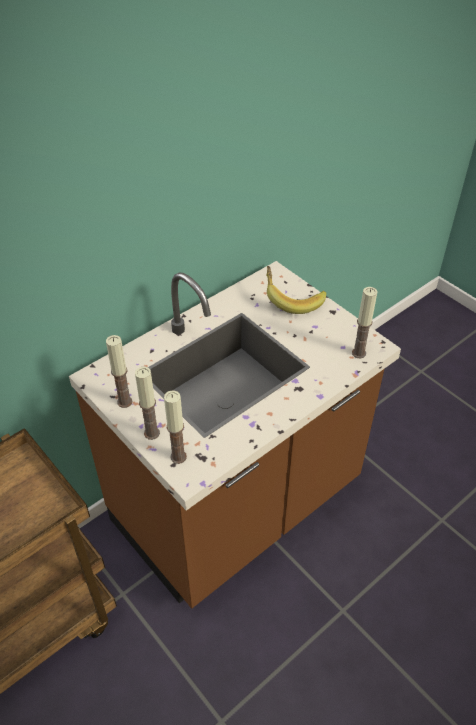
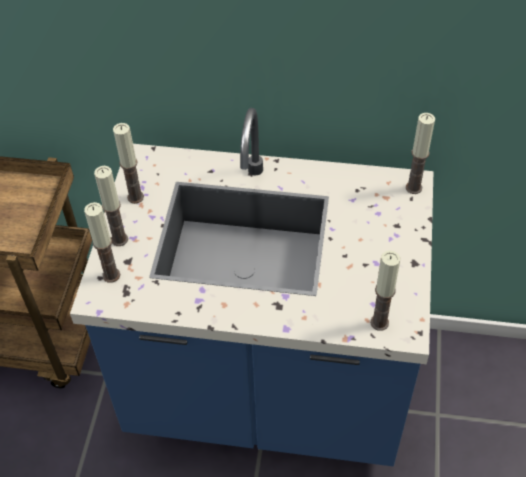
camera: 50 degrees right, 5 degrees up
(237, 506) = (267, 392): brown counter -> blue counter
(279, 275) = (414, 187): none -> candle
(292, 299) = (392, 220): banana -> none

